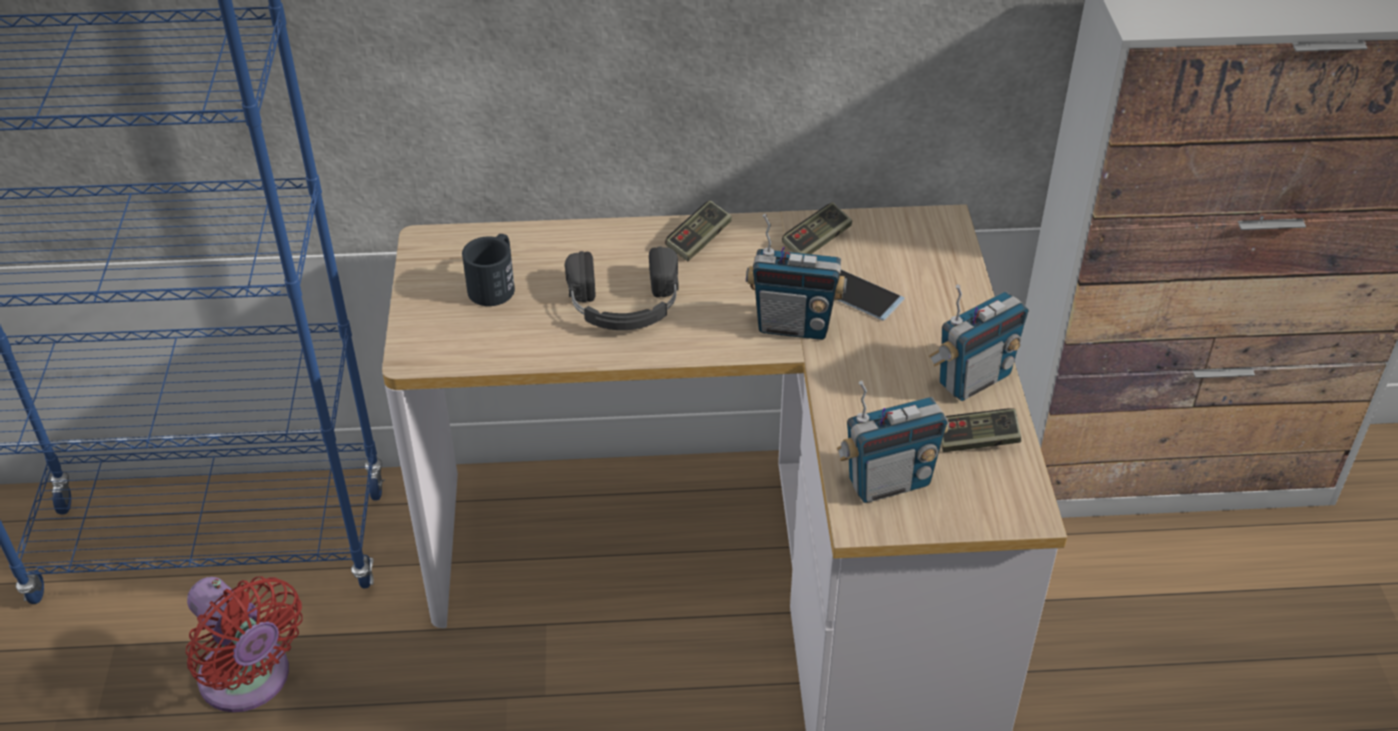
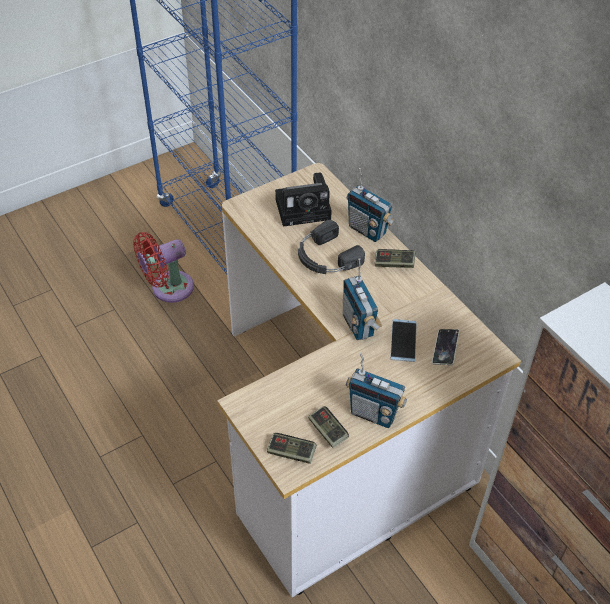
camera: 60 degrees right, 5 degrees up
(250, 681) = (168, 289): red fan -> red fan turned 45 degrees clockwise
(495, 284) = (305, 208): black mug -> camera
(816, 241) = (432, 308): game controller -> game controller (291, 453)
(888, 482) = (273, 405): radio -> radio (367, 230)
(900, 261) = (445, 349): none -> phone

